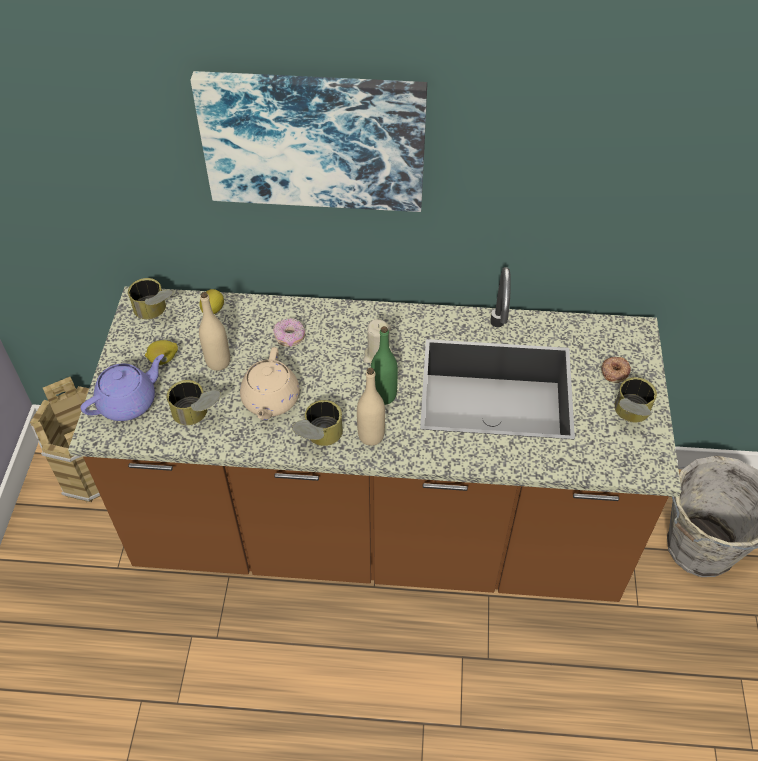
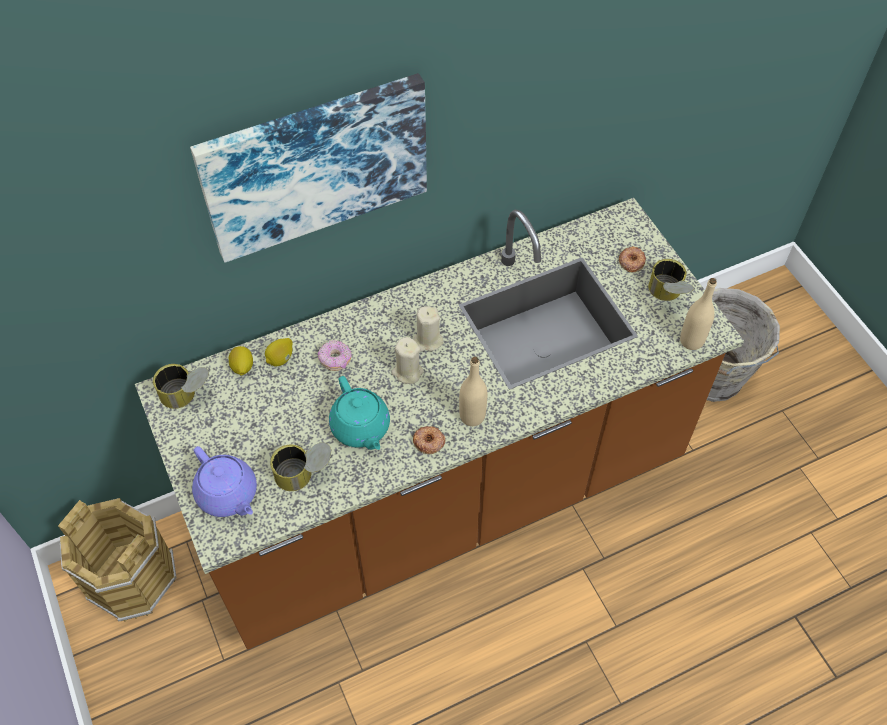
camera: 30 degrees left, 5 degrees up
(129, 402) = (228, 494): purple teapot -> purple teapot turned 120 degrees clockwise
(163, 360) = (231, 438): lemon -> lemon (280, 359)
(218, 362) = (285, 415): beige bottle -> beige bottle (691, 341)
(270, 400) = (361, 428): beige teapot -> turquoise teapot
(318, 439) = (429, 442): can -> donut
(342, 374) = (407, 372): none -> beige candle
(383, 395) = (458, 374): green bottle -> none

